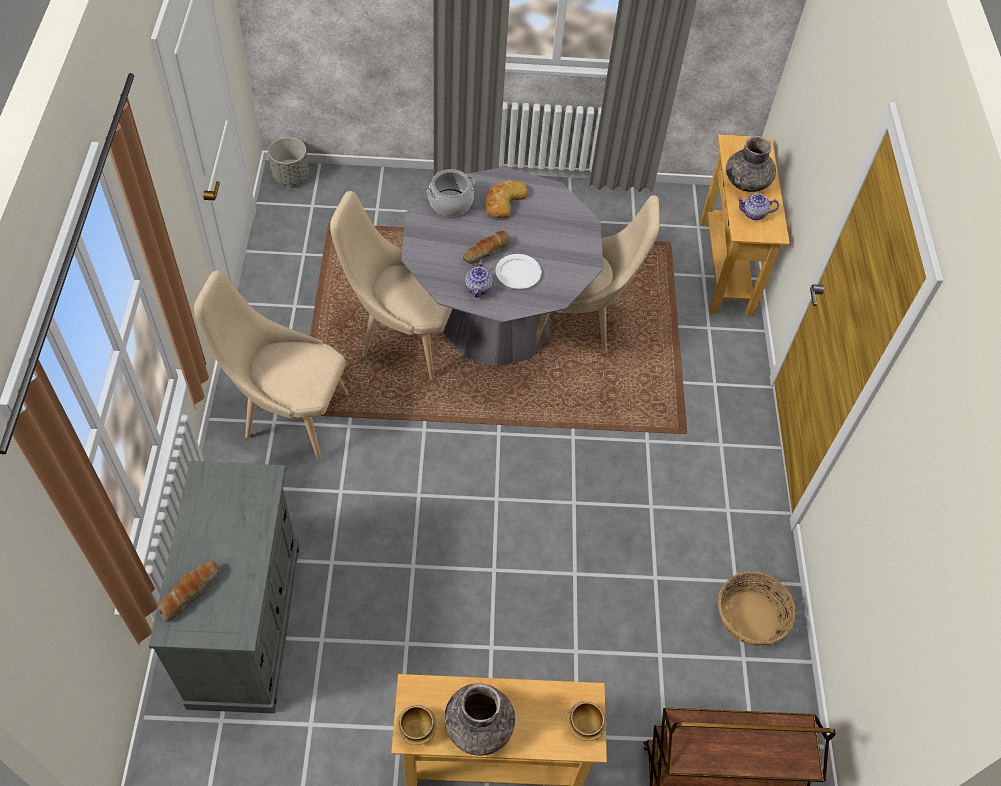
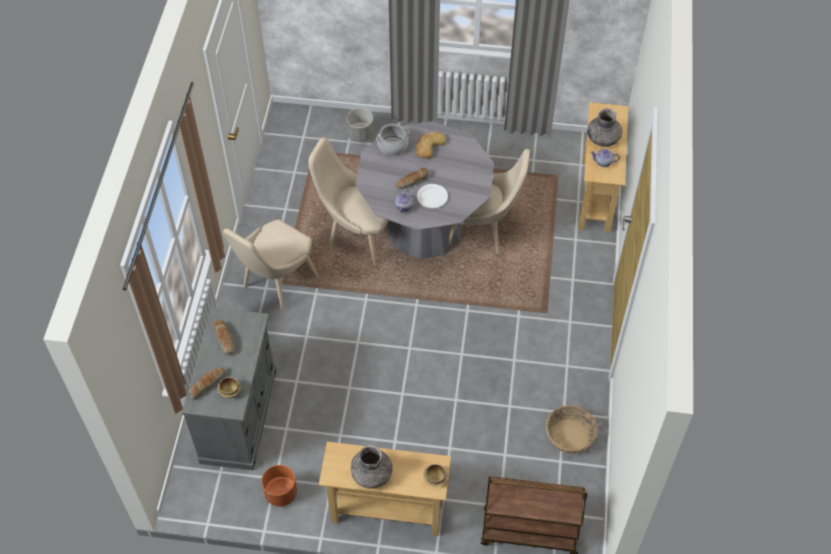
camera: 10 degrees right, 0 degrees up
(215, 512) = (224, 339): none -> bread
(289, 415) = (276, 284): beige chair -> beige chair turned 75 degrees counterclockwise
(291, 176) = (290, 114): grey planter -> grey planter (360, 134)
(321, 749) = (281, 493): none -> orange planter
(415, 730) = (334, 473): bowl -> bowl (229, 392)

